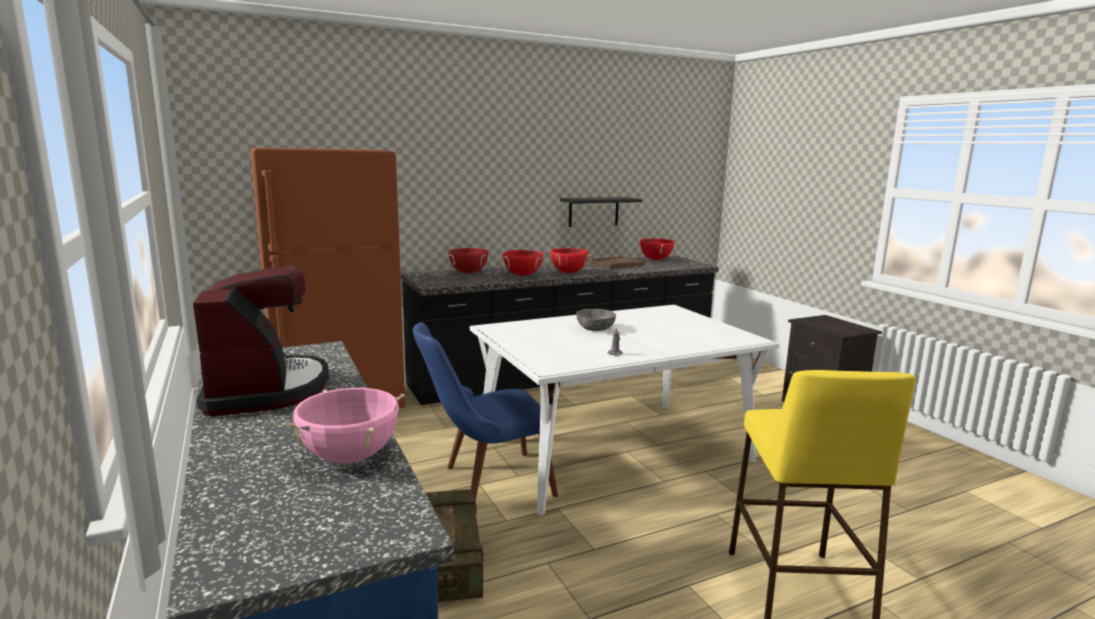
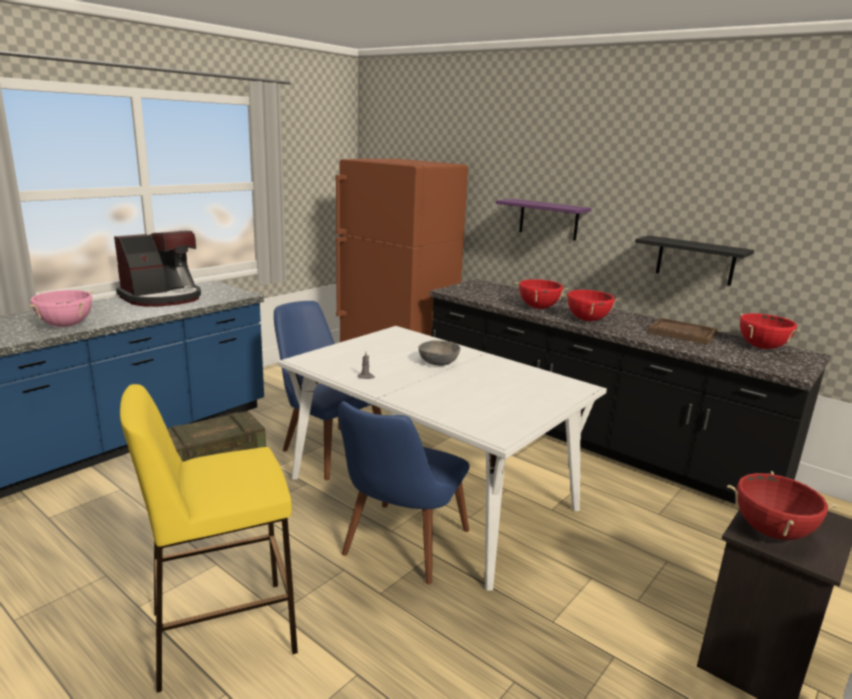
camera: 65 degrees right, 5 degrees up
(468, 273) = (512, 293): red cooking pot -> red cooking pot (771, 532)
(472, 197) = (548, 219): none -> purple shelf
(695, 484) = (399, 551): none -> blue chair

